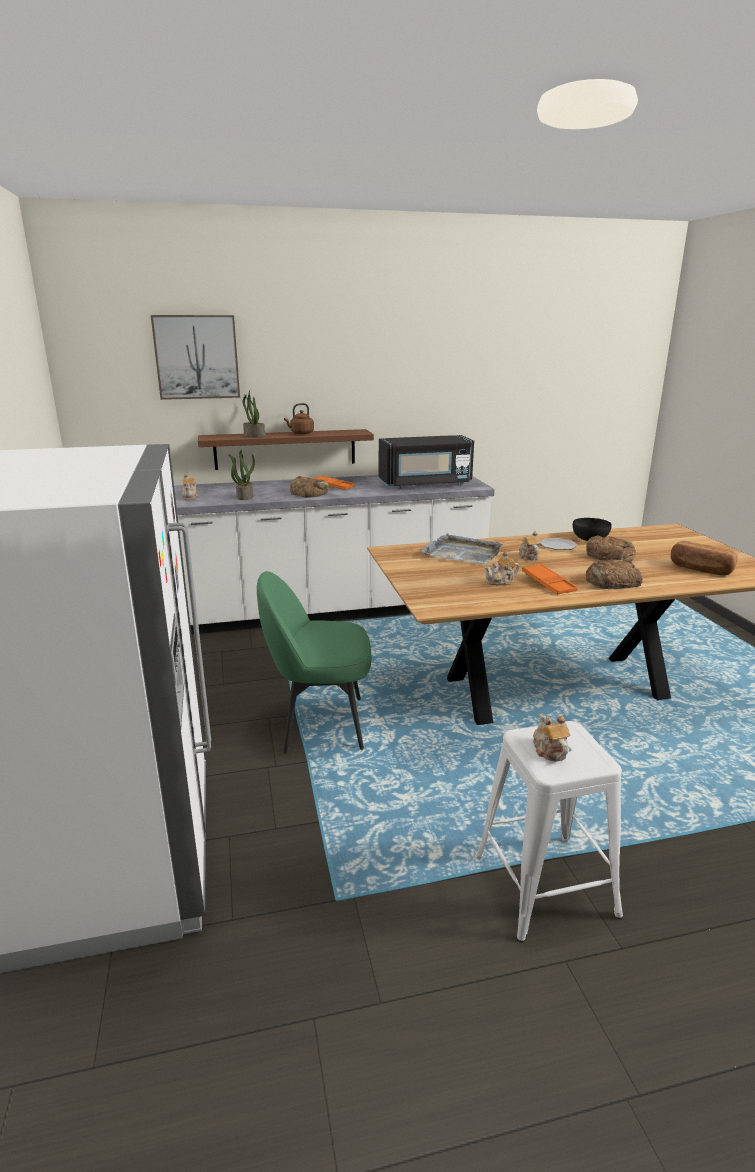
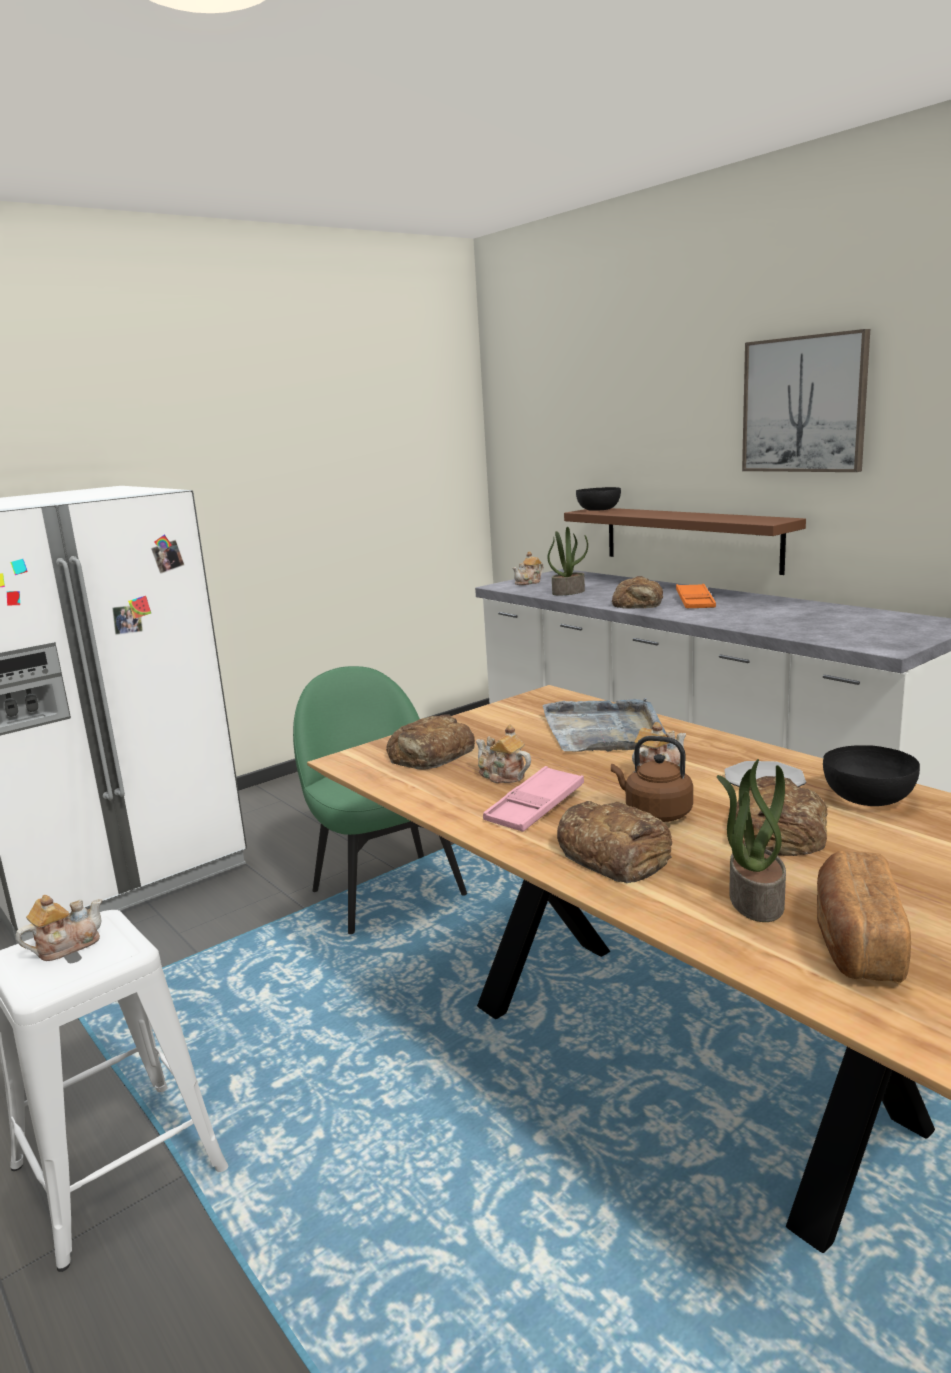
camera: 65 degrees right, 5 degrees down
(197, 357) = (600, 403): picture -> picture (804, 404)
(215, 436) = (598, 510): none -> black bowl
(254, 436) = (633, 513): potted plant -> potted plant (754, 900)
(301, 433) = (693, 515): brown kettle -> brown kettle (654, 813)
(425, 484) = (823, 626): black microwave -> none
(448, 589) = (430, 754): none -> bread
(548, 583) = (535, 806): orange tray -> pink tray

